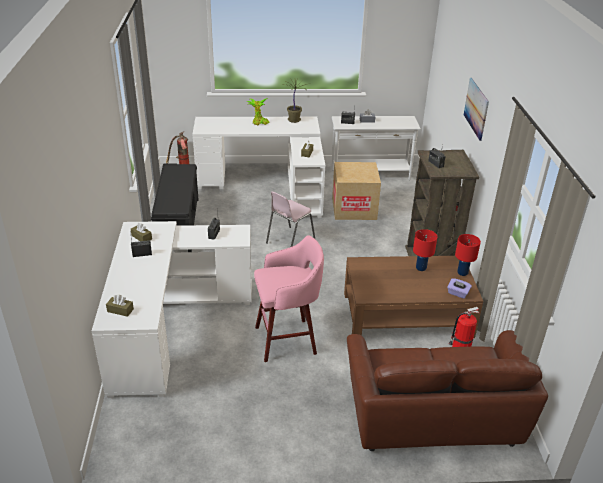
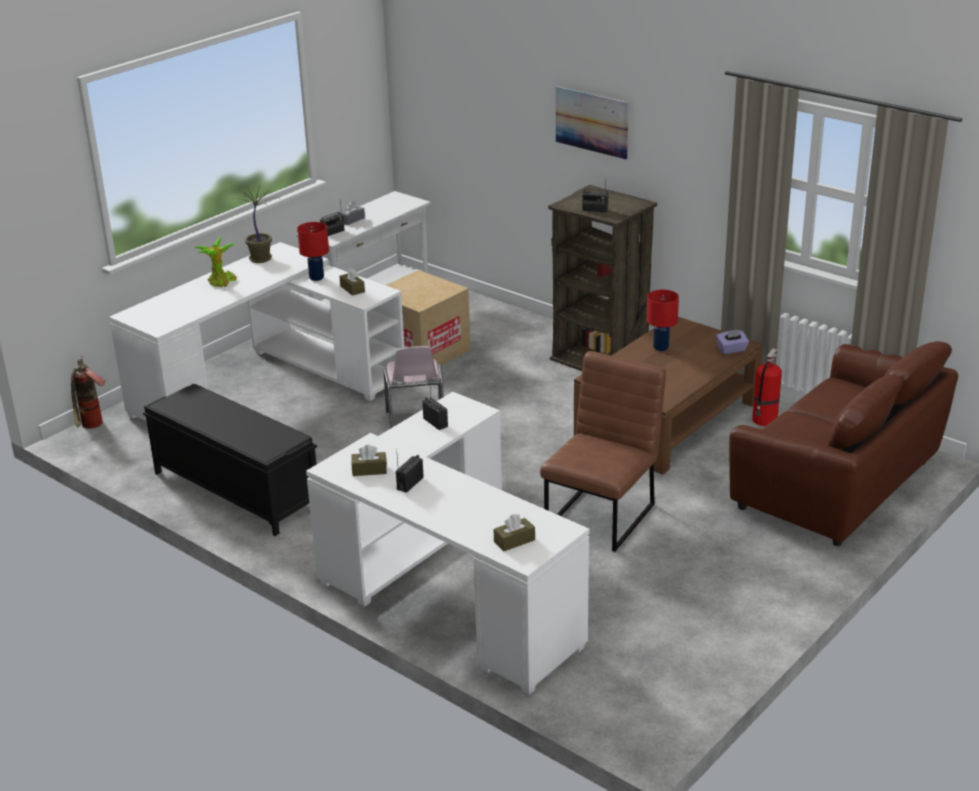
camera: 45 degrees left, 5 degrees down
(288, 340) = (602, 515): pink stool -> brown chair
(462, 273) = (702, 330): red table lamp -> red table lamp (316, 278)

